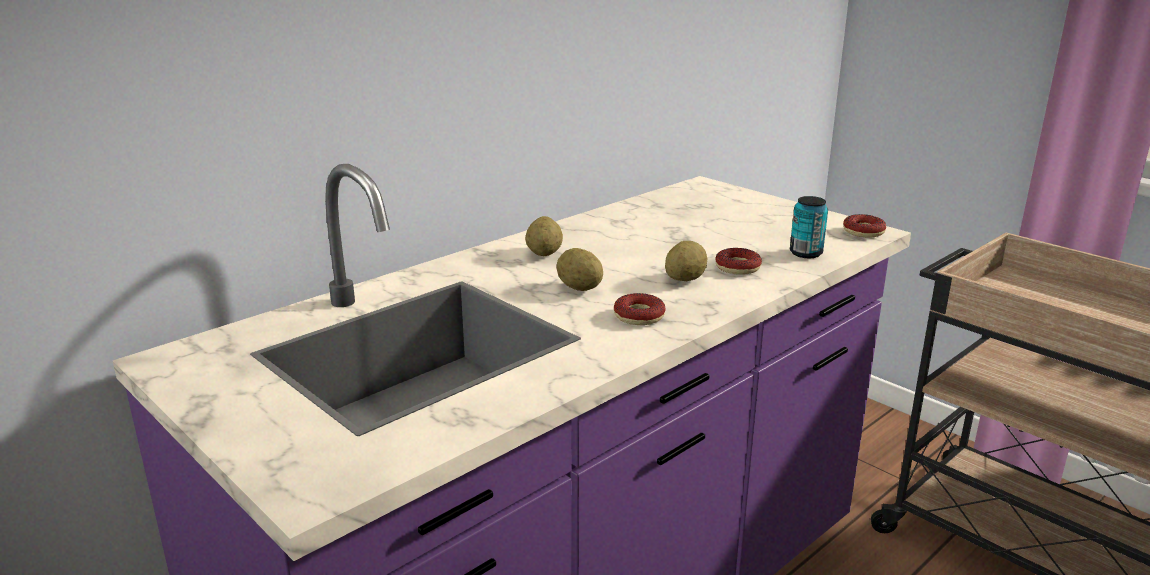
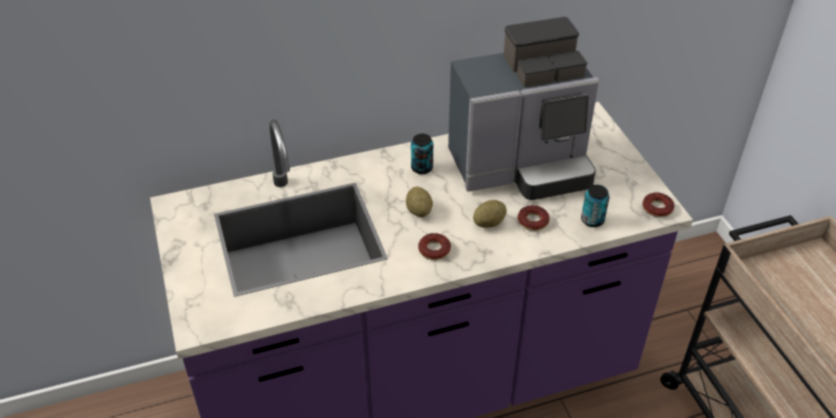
camera: 25 degrees right, 20 degrees up
(544, 253) = (422, 168): potato -> can
(671, 230) = (522, 166): none -> coffee machine

